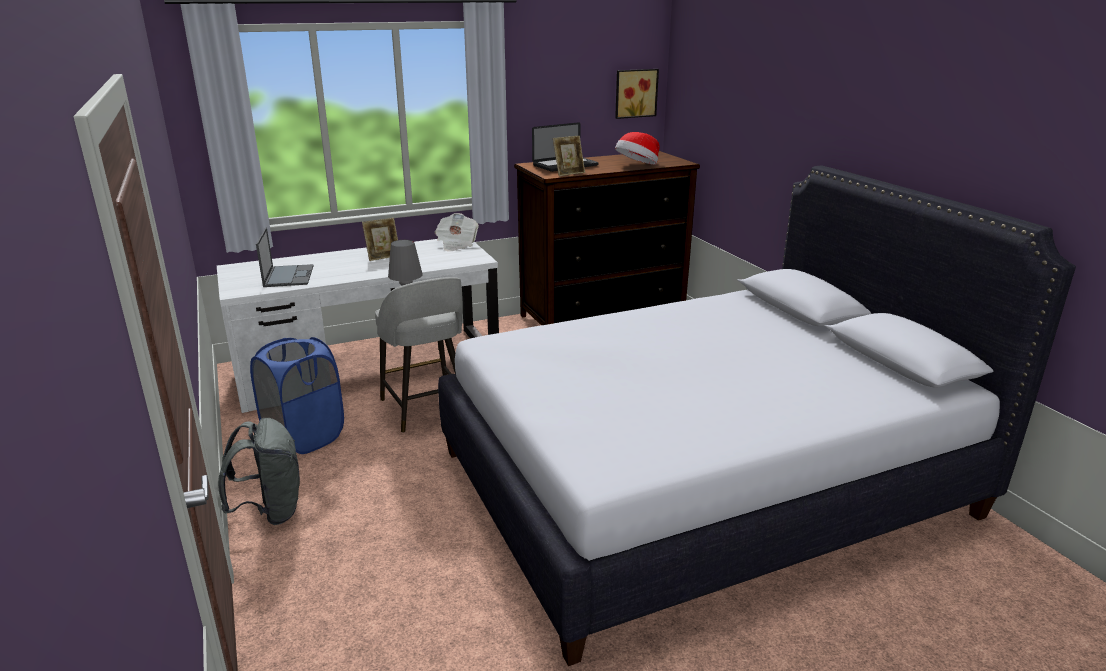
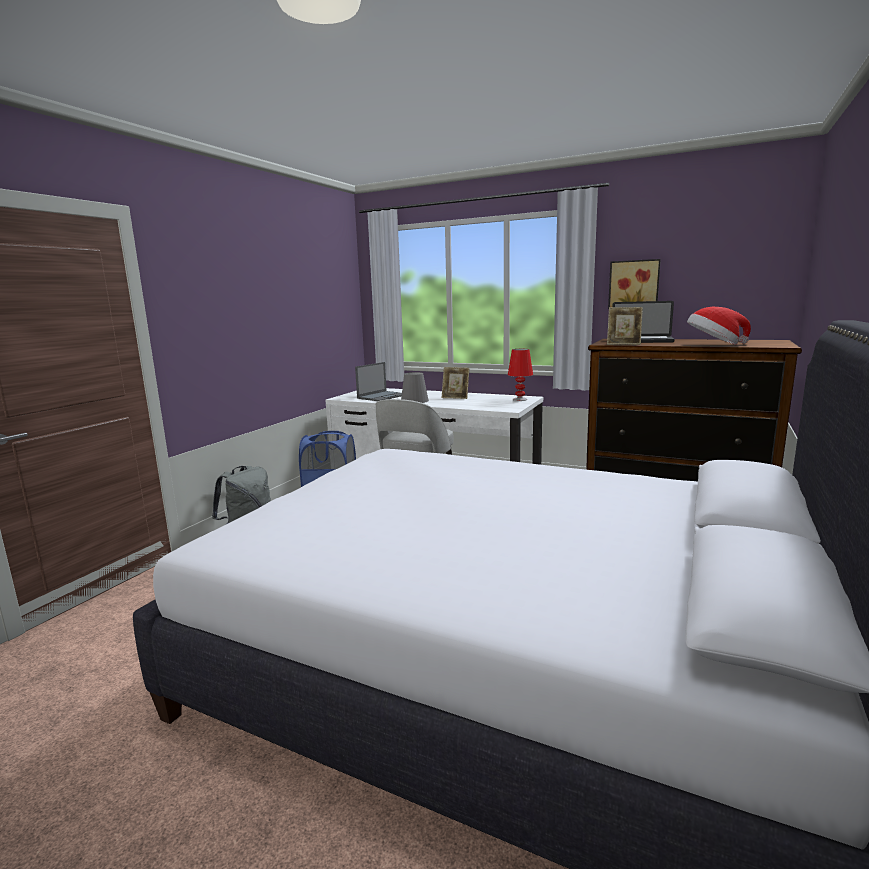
camera: 50 degrees right, 10 degrees down
(456, 244) = (520, 399): newspaper -> red table lamp
(635, 93) = (758, 273): picture -> picture (634, 284)

